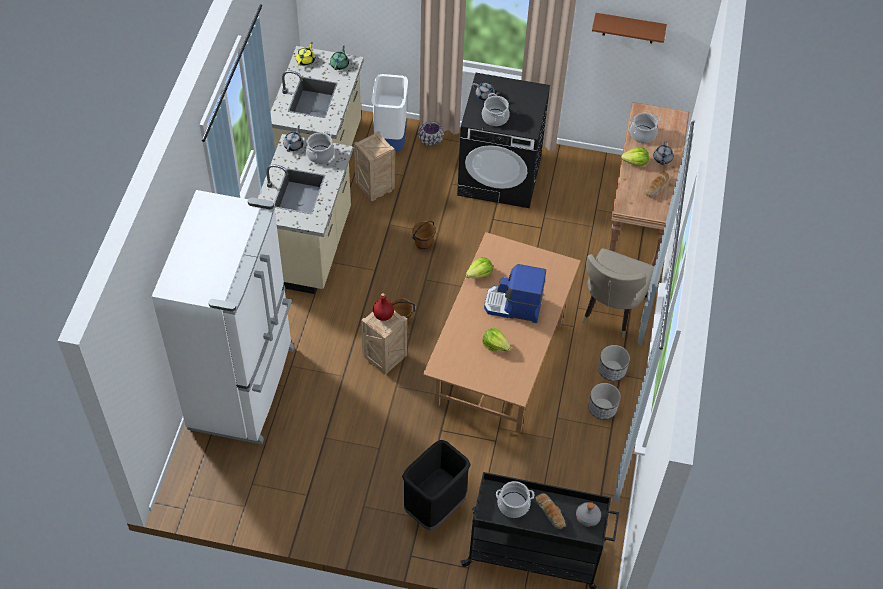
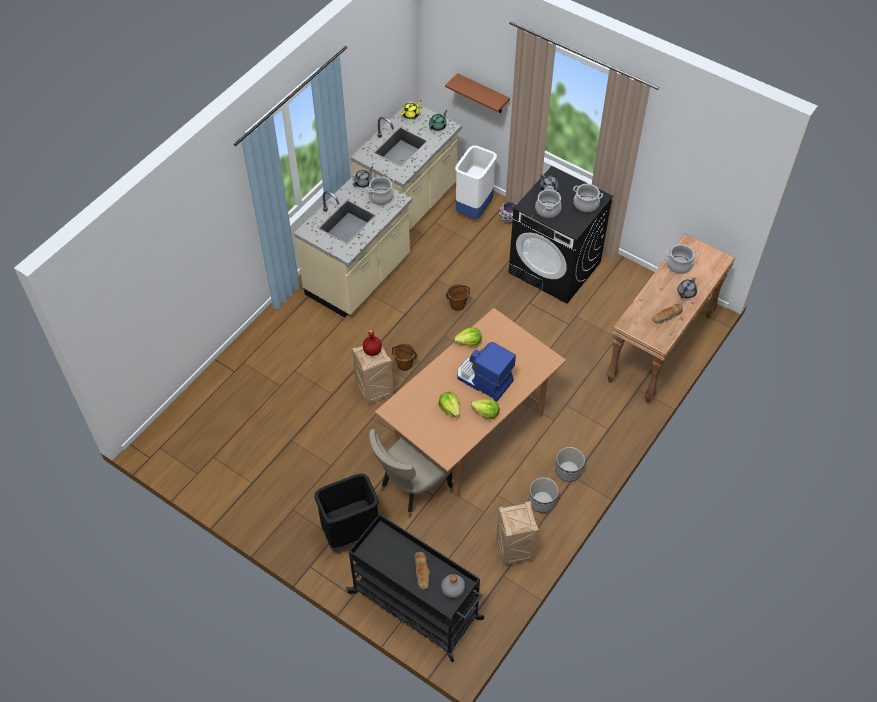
camera: 25 degrees right, 0 degrees up
(244, 387) = (247, 376): white fridge -> none
(375, 189) = (440, 245): crate -> crate (514, 552)
(513, 505) = (393, 552): cooking pot -> cooking pot (586, 204)
(610, 312) = (593, 419): beige chair -> beige chair (412, 489)
(629, 28) = (691, 161): brown shelf -> brown shelf (483, 94)
(635, 162) = (658, 288): lettuce -> lettuce (486, 413)

